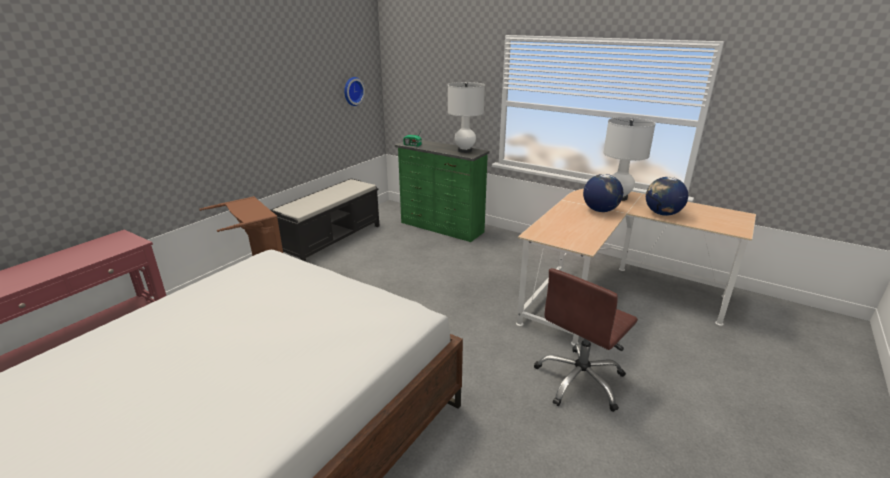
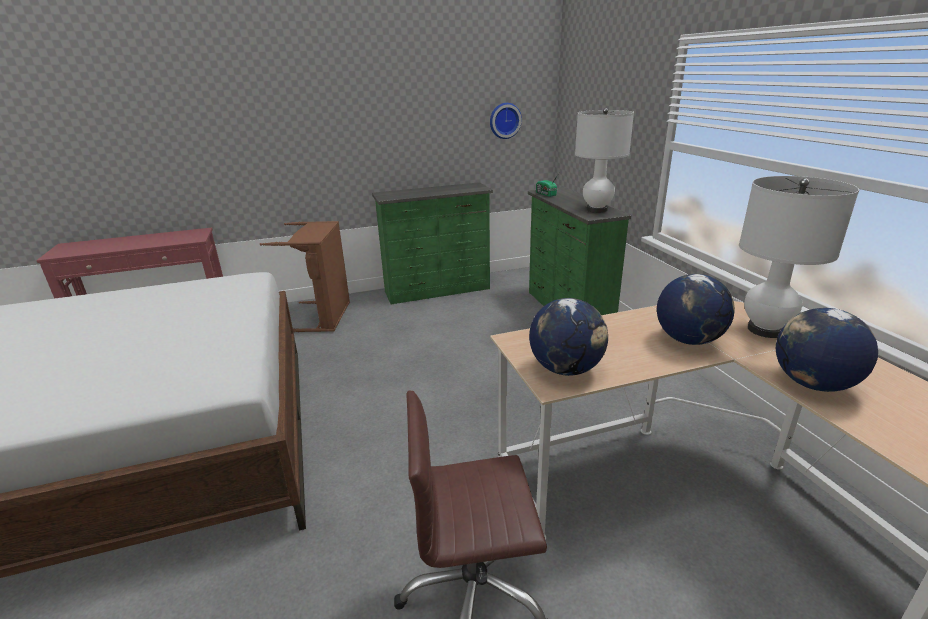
camera: 40 degrees right, 0 degrees up
(332, 239) = (438, 290): black bench -> green dresser
(577, 239) = (566, 369): none -> globe

